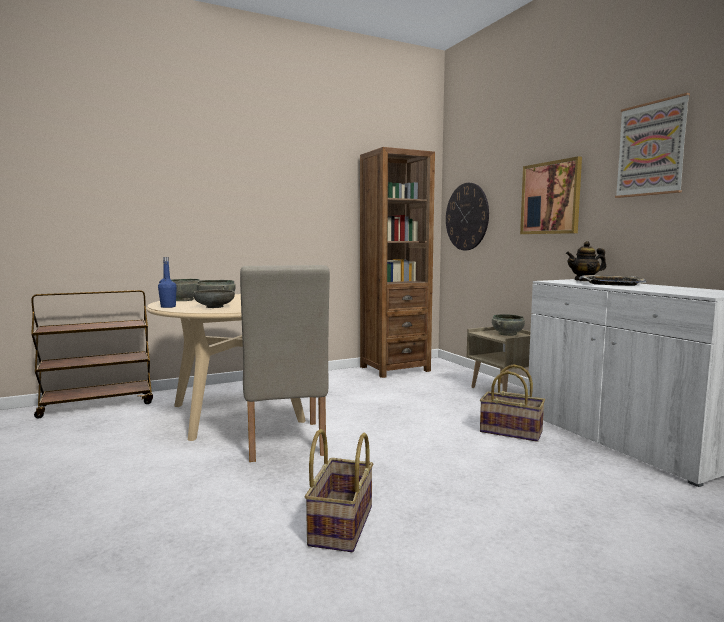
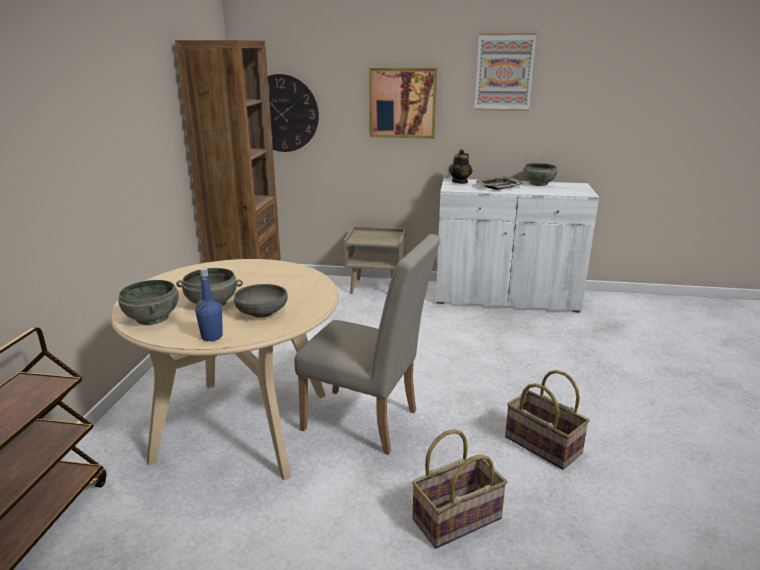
camera: 55 degrees left, 15 degrees up
(507, 334) = (375, 235): grey bowl -> grey bowl (538, 184)
(511, 431) = (455, 321): basket -> basket (456, 517)

